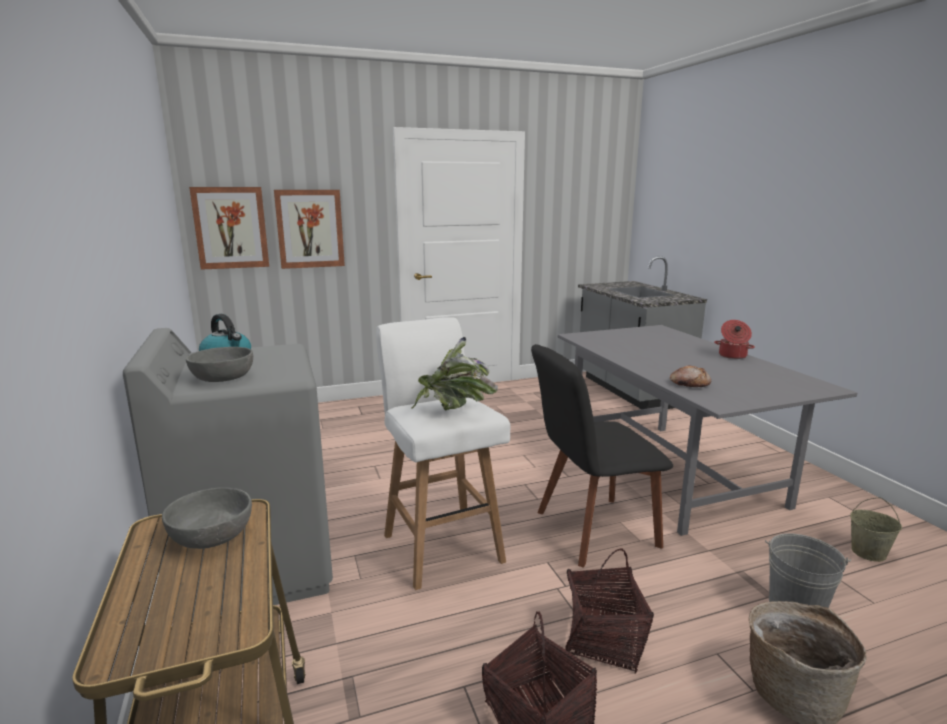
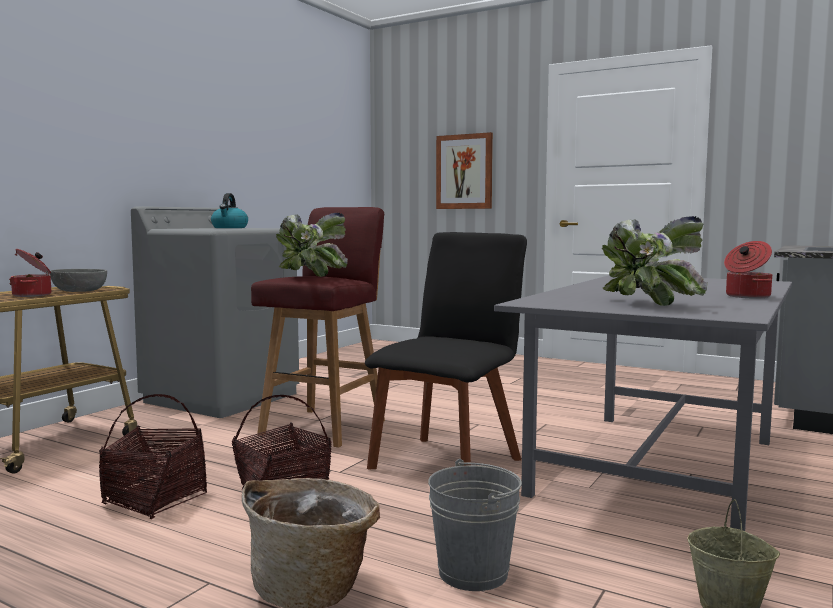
camera: 50 degrees right, 10 degrees down
(203, 581) = (33, 295): none -> cooking pot
(222, 377) = (193, 228): grey bowl -> none
(231, 228) = (404, 171): picture -> none
(442, 546) = (325, 426): white stool -> red stool
(591, 530) = (448, 461): black chair -> black chair turned 90 degrees clockwise
(689, 384) = (570, 296): bread -> none
(758, 385) = (648, 305): none -> potted plant

